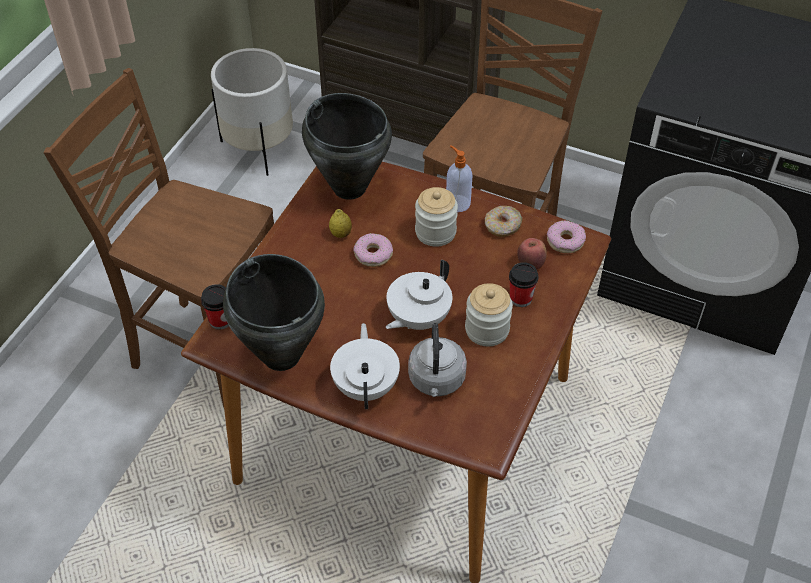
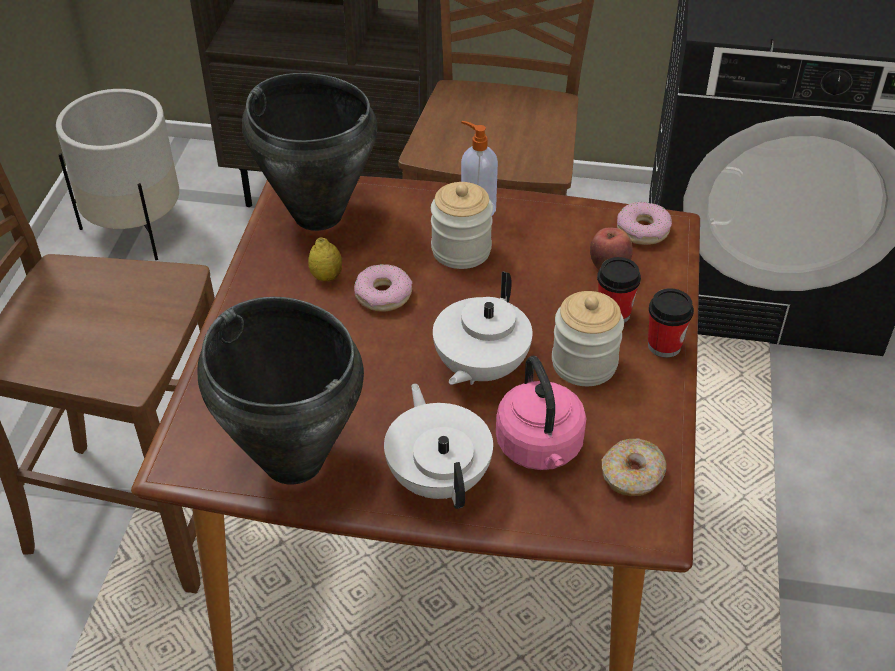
camera: 15 degrees left, 5 degrees down
(220, 320) = (182, 429): cup -> cup (664, 345)
(436, 381) = (540, 449): grey kettle -> pink kettle
(502, 226) = (550, 227): donut -> donut (632, 476)

